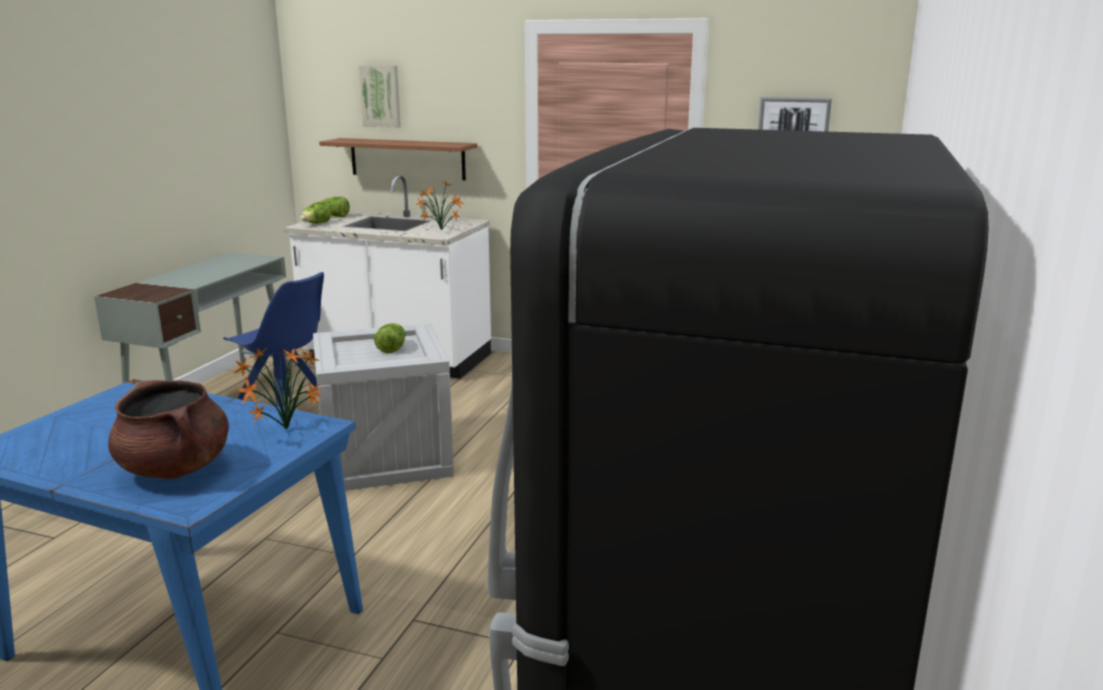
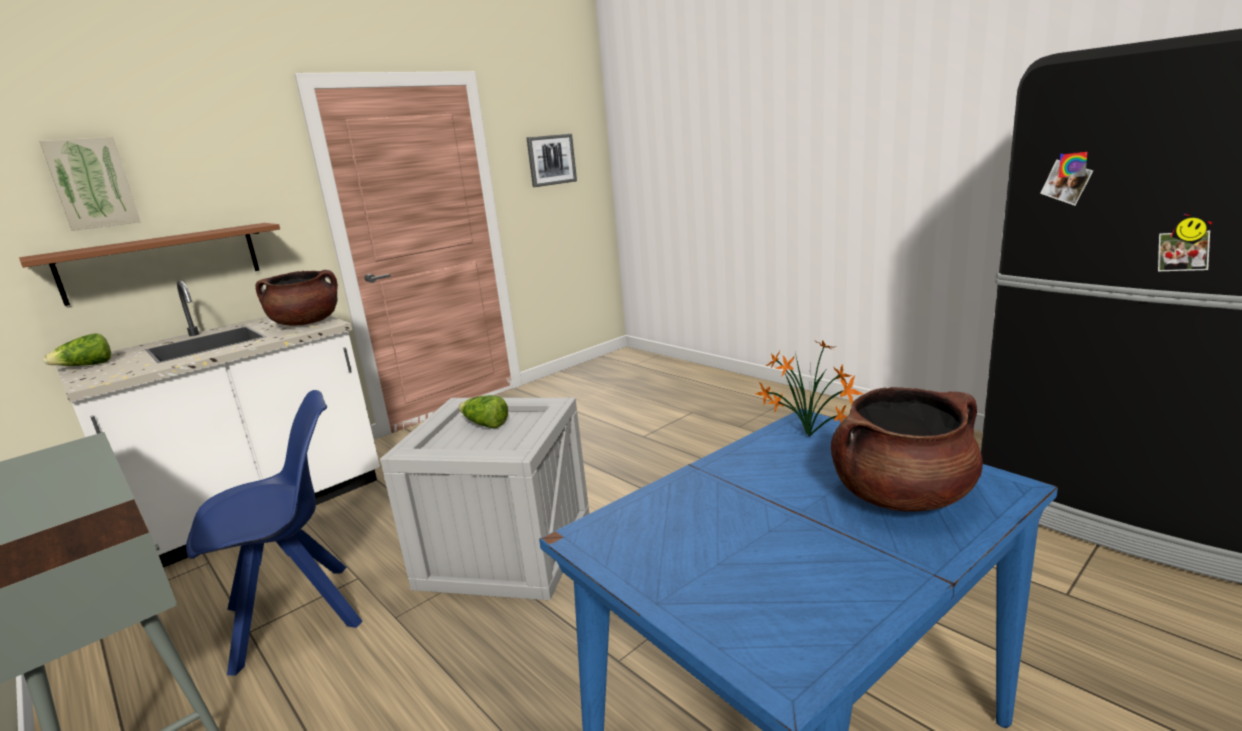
camera: 60 degrees left, 0 degrees up
(316, 224) = (104, 375): lettuce -> none
(442, 230) = (306, 323): potted plant -> brown cooking pot

